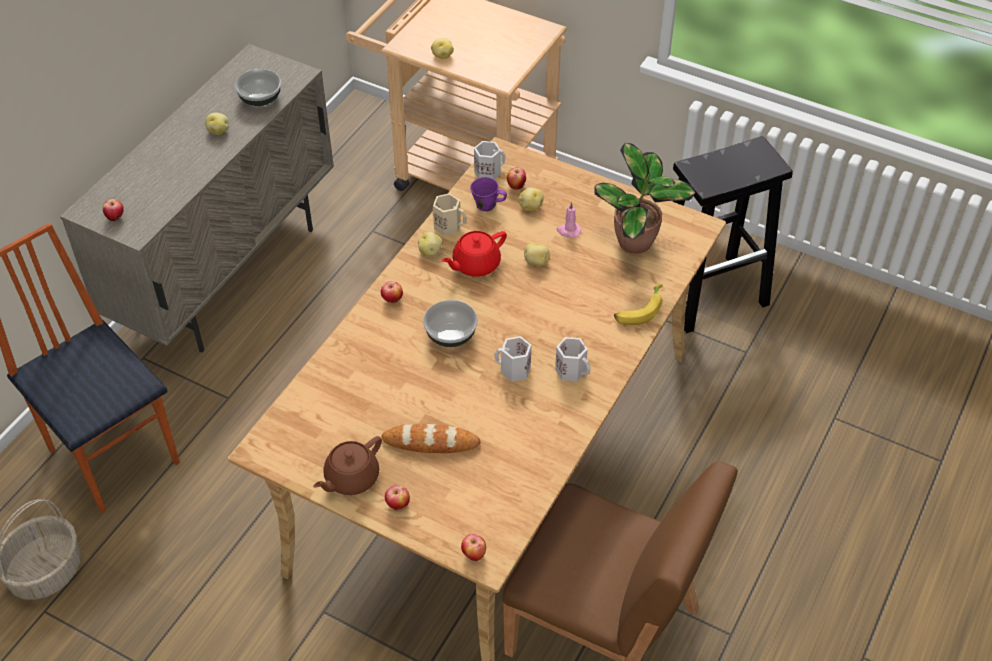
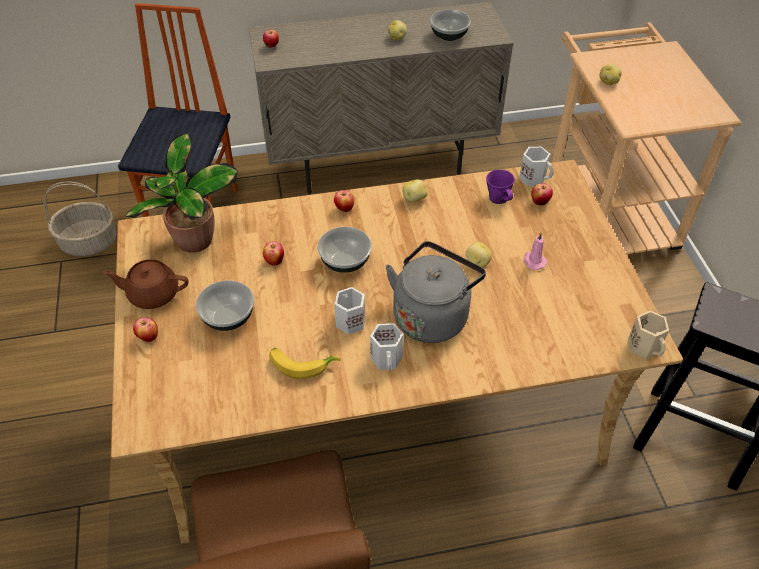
camera: 50 degrees right, 0 degrees up
(431, 442) = (227, 317): bread -> bowl
(448, 225) = (452, 191): beige mug -> beige mug (645, 346)
(473, 554) = (135, 416): apple -> apple (274, 261)
(475, 264) = (431, 230): red teapot -> none
(530, 207) = (529, 223): potato -> none
(558, 319) = (432, 315): none -> grey kettle
(637, 243) = (576, 313): potted plant -> potted plant (194, 242)
(639, 310) = (503, 362): banana -> banana (302, 363)

